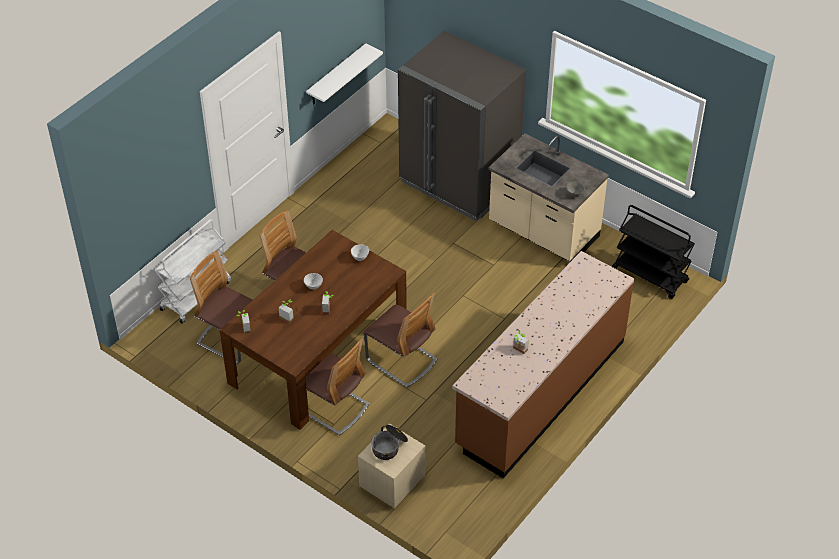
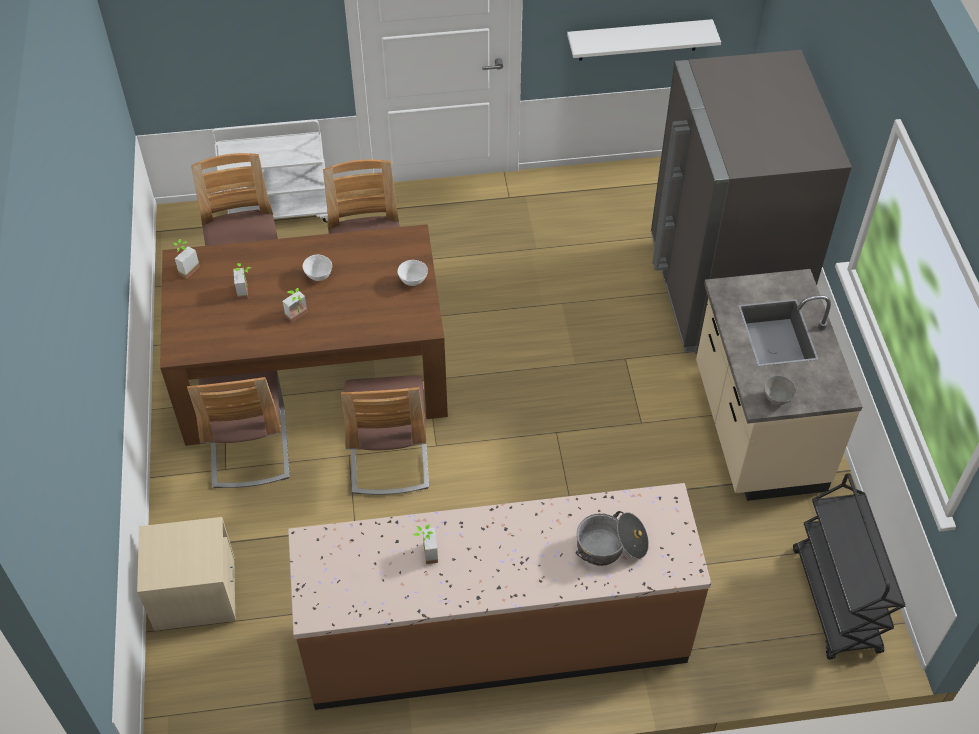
camera: 45 degrees right, 5 degrees up
(389, 446) = (184, 546): cooking pot -> cooking pot (611, 546)

